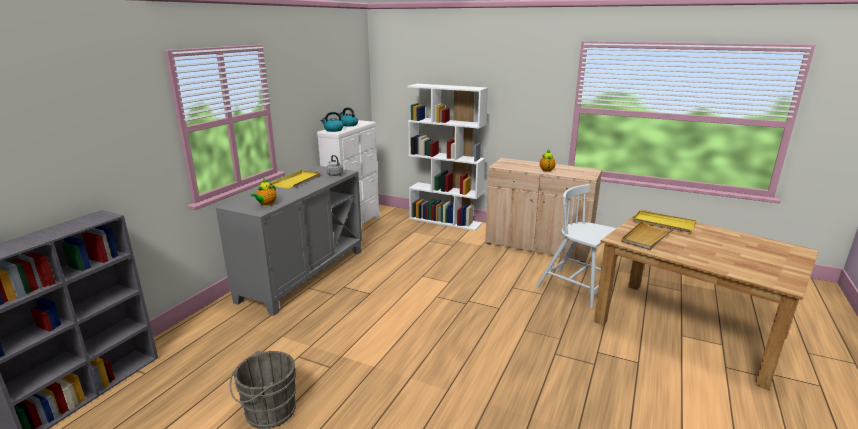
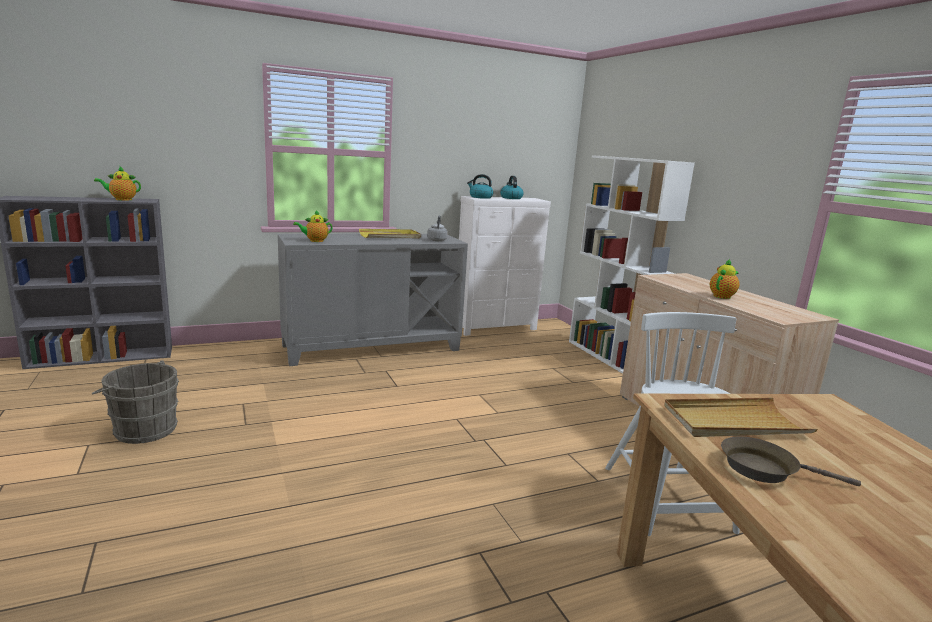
camera: 40 degrees right, 5 degrees down
(77, 223) = (121, 199): none -> teapot
(663, 224) = (828, 422): yellow tray -> none
(684, 252) = (764, 469): none -> brown frying pan

